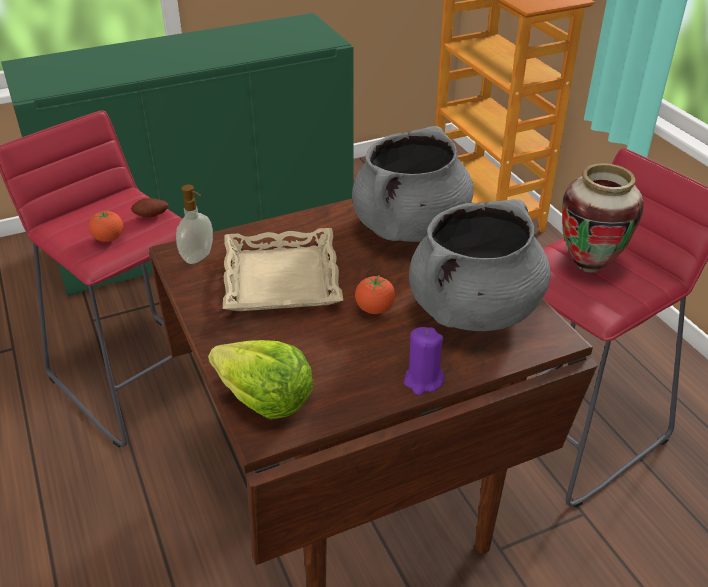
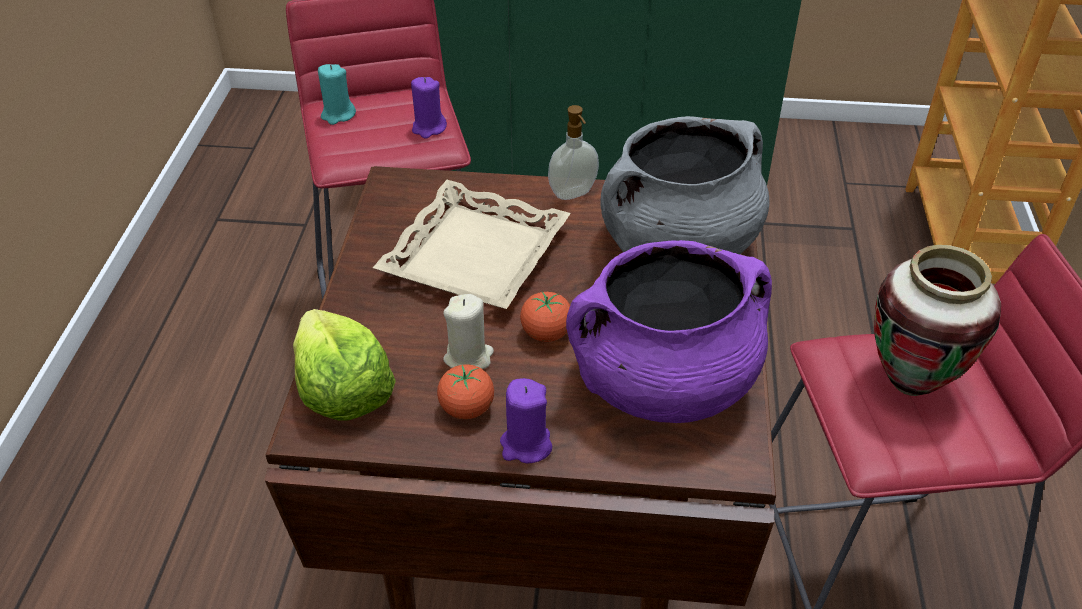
camera: 30 degrees right, 5 degrees up
(68, 228) = (338, 115): none -> turquoise candle
(108, 238) = (367, 140): tomato -> tomato (467, 409)
(151, 216) = (428, 128): potato -> purple candle
(198, 257) = (410, 196): soap dispenser -> soap dispenser (573, 194)
(335, 343) = (468, 357): none -> beige candle
(474, 310) = (663, 383): grey cooking pot -> purple cooking pot

